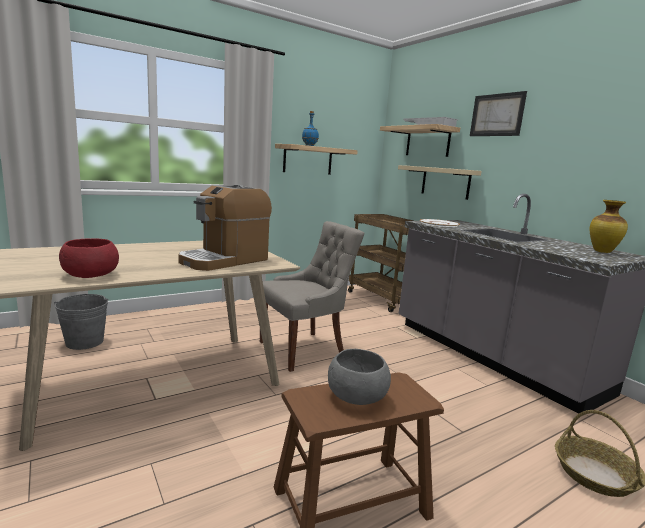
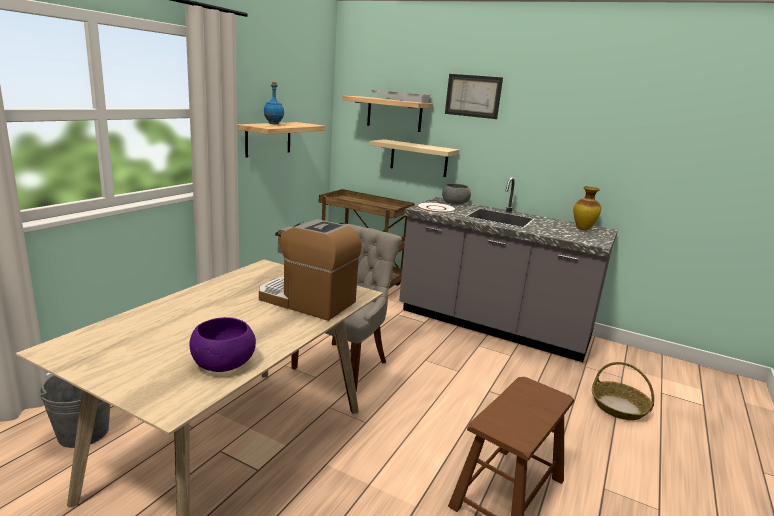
camera: 30 degrees left, 5 degrees up
(90, 275) = (223, 364): red bowl -> purple bowl
(224, 260) = (307, 301): coffee machine -> coffee machine turned 105 degrees clockwise
(356, 396) = (519, 410): grey bowl -> grey bowl (454, 203)

